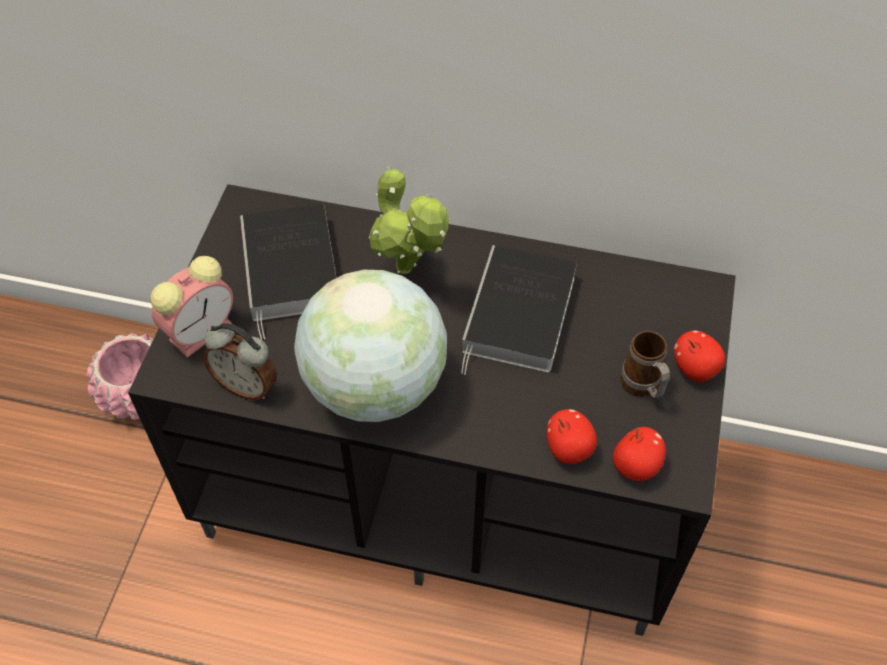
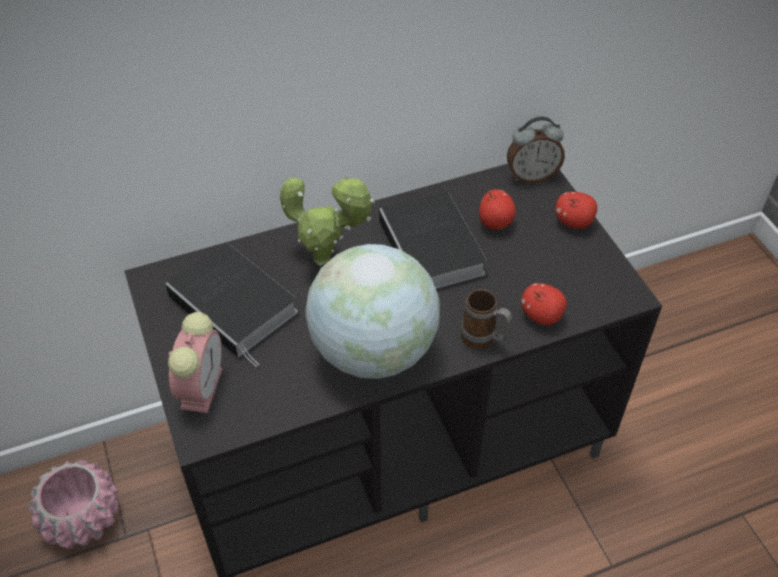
camera: 35 degrees left, 5 degrees down
(247, 385) = (275, 405): alarm clock -> alarm clock (531, 176)
(635, 466) = (592, 302): apple -> apple (495, 222)
(643, 388) = (553, 252): mug -> mug (484, 340)

